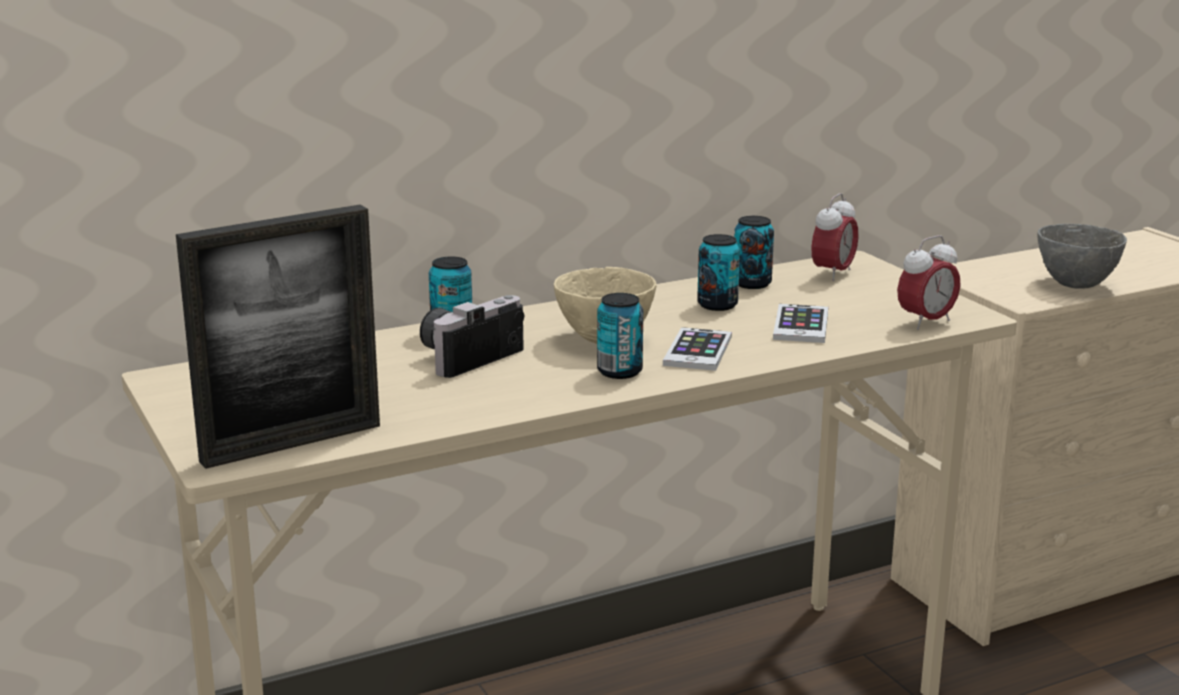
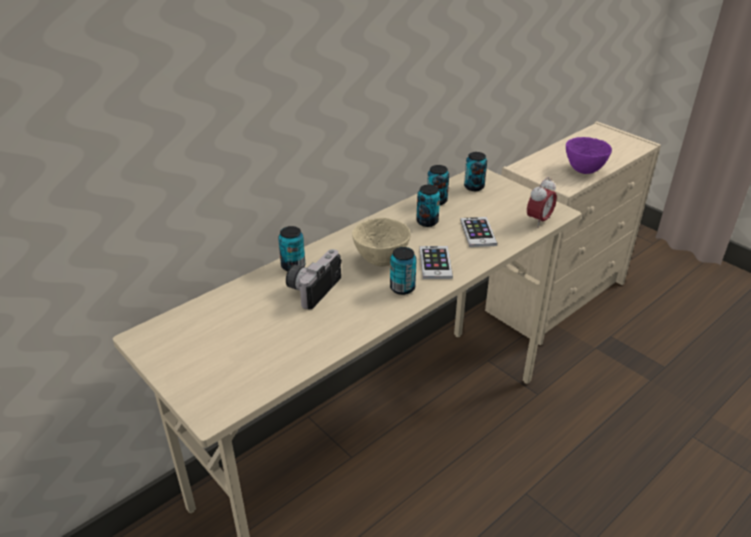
camera: 15 degrees left, 15 degrees up
(291, 443) = (246, 386): picture frame -> none
(833, 274) = (474, 187): alarm clock -> can
(1074, 284) = (583, 170): grey bowl -> purple bowl

